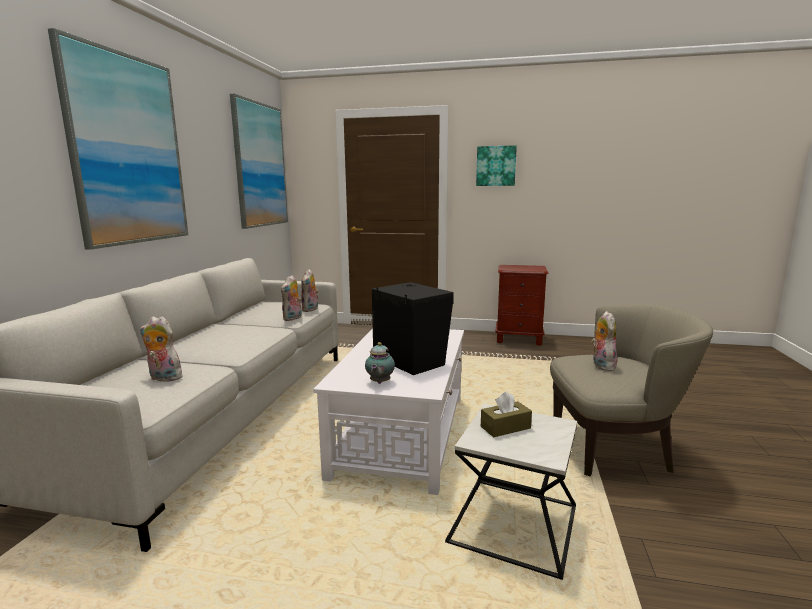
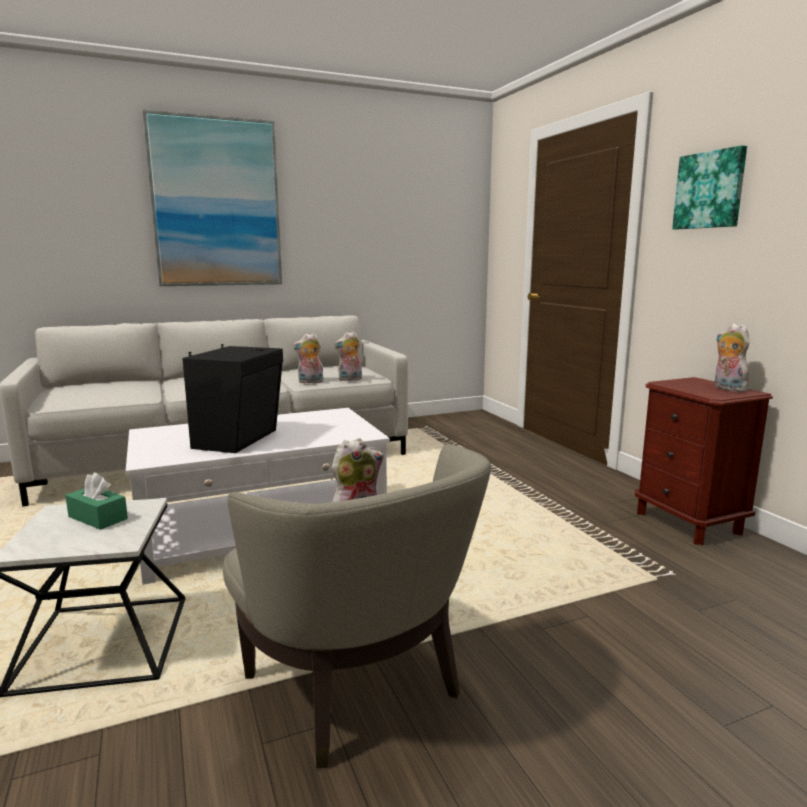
camera: 55 degrees right, 0 degrees up
(163, 378) = (108, 392): plush toy -> plush toy (727, 388)
(260, 165) = (428, 212): picture -> none
(379, 383) = (158, 443): teapot -> none
(505, 427) = (98, 518): brown tissue box -> green tissue box

